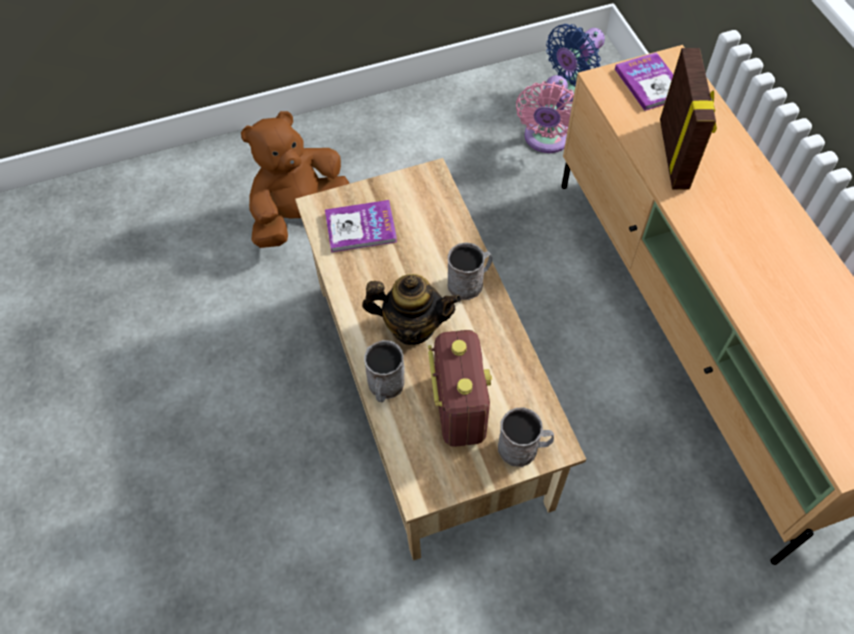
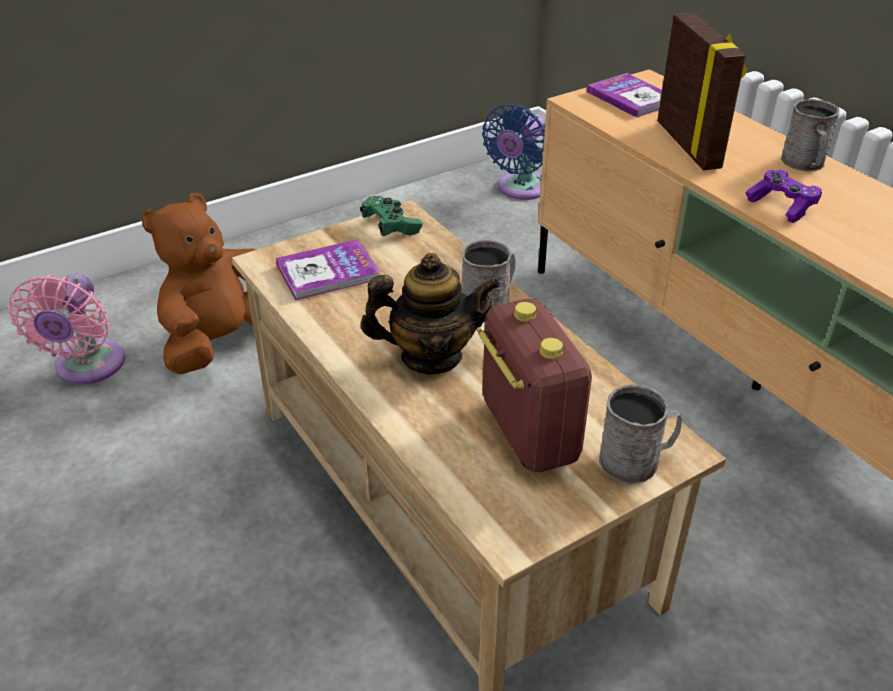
camera: 15 degrees left, 20 degrees down
(385, 387) = (415, 426): grey mug -> grey mug (805, 164)
(419, 185) = (391, 226): none -> green game controller
(546, 139) = (504, 234): pink fan -> pink fan (87, 368)
(719, 242) = (782, 206): none -> purple game controller

